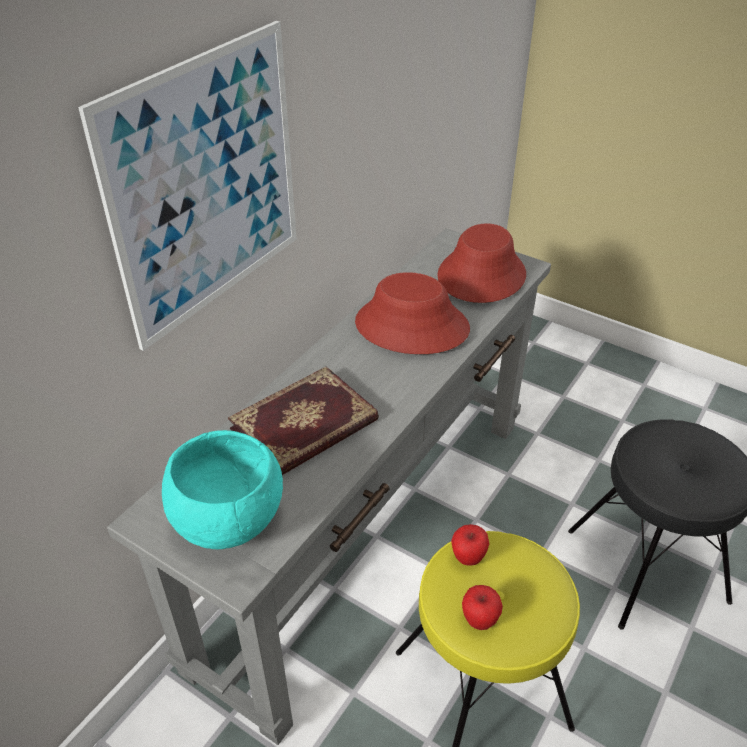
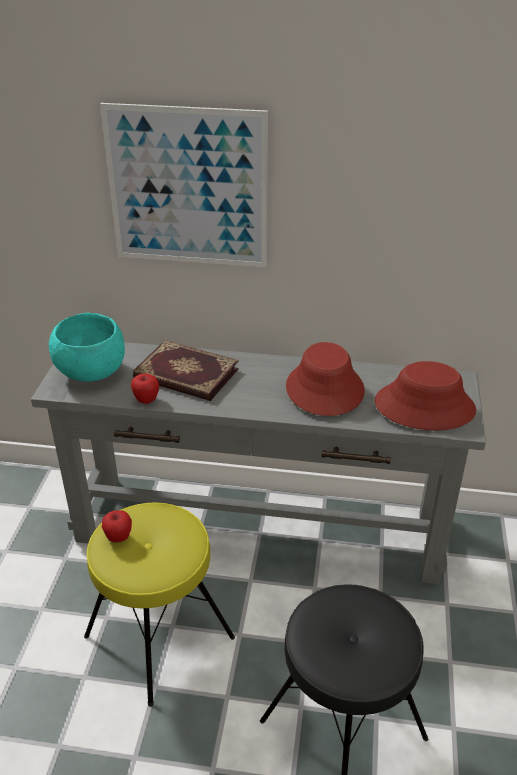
camera: 65 degrees right, 5 degrees down
(468, 558) = (169, 518): apple -> apple (146, 400)

